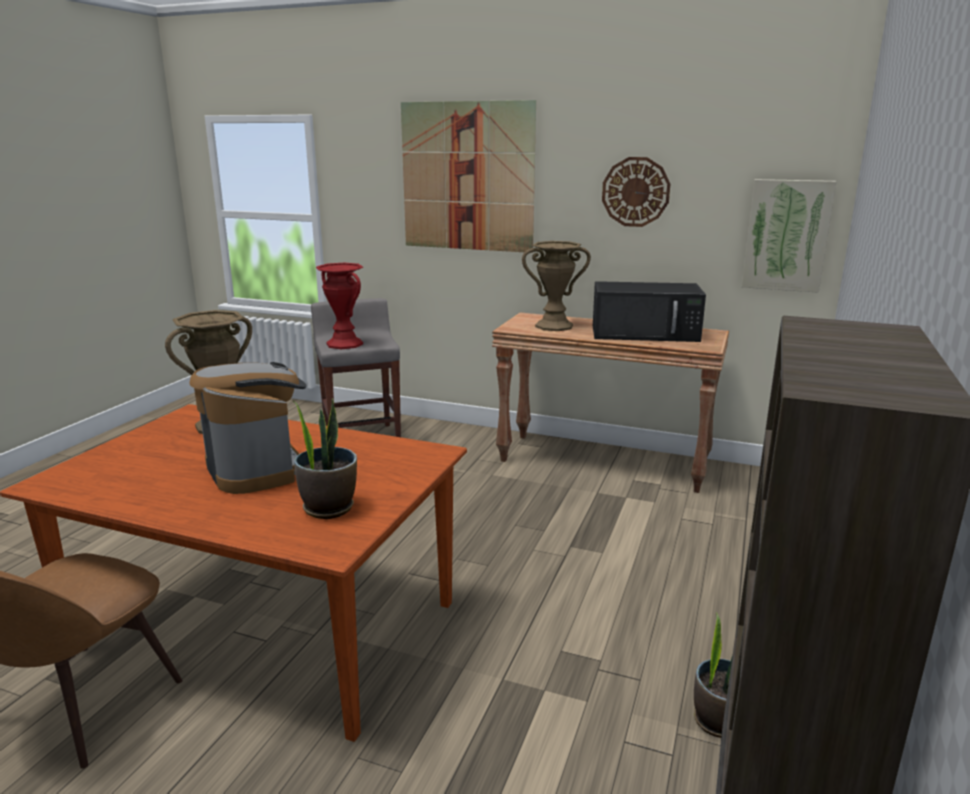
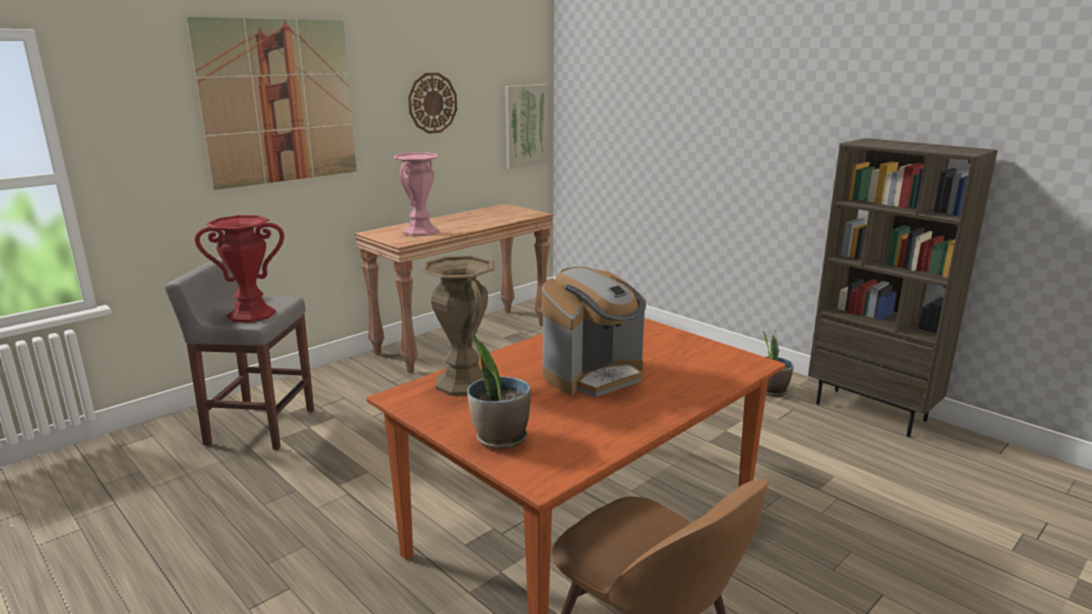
camera: 65 degrees left, 0 degrees up
(257, 469) = (594, 375): coffee machine -> coffee machine turned 150 degrees clockwise
(328, 508) = (689, 357): potted plant -> potted plant (500, 438)
(554, 326) = (420, 231): brown vase -> pink vase
(646, 333) = (482, 217): black microwave -> none

